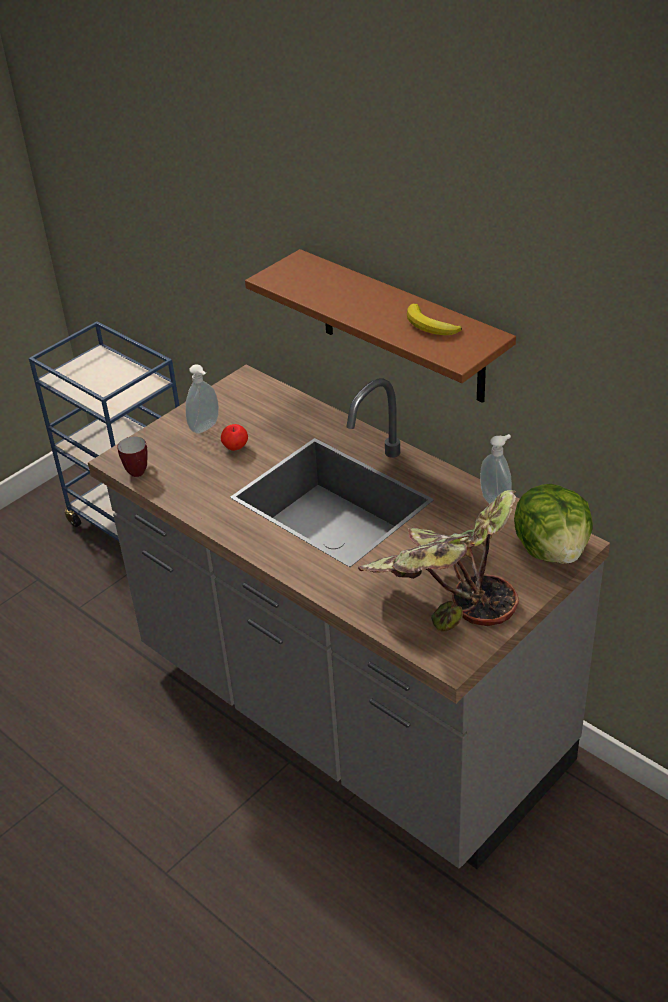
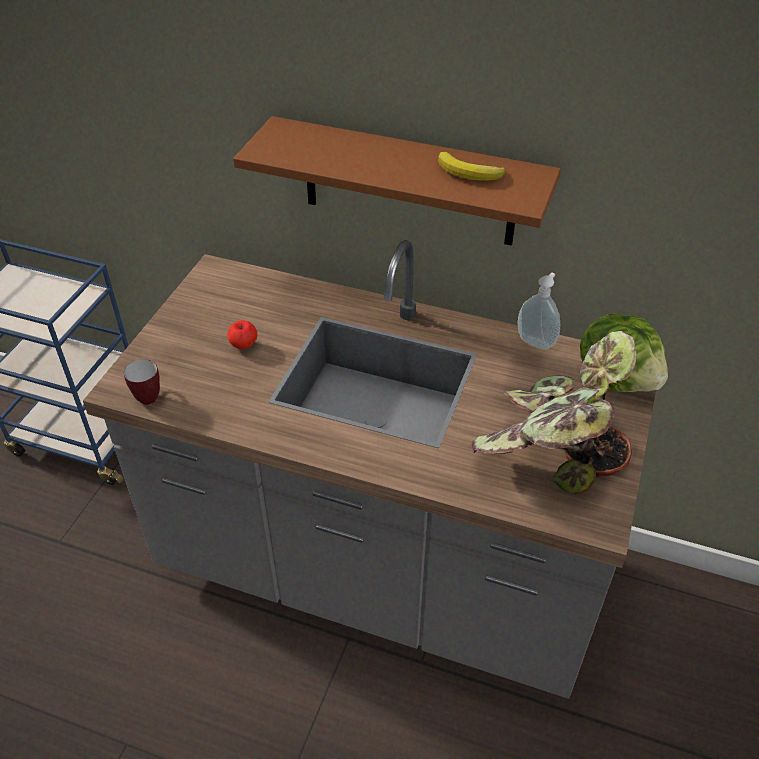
camera: 25 degrees left, 5 degrees up
(206, 428) = (199, 331): soap dispenser -> none

